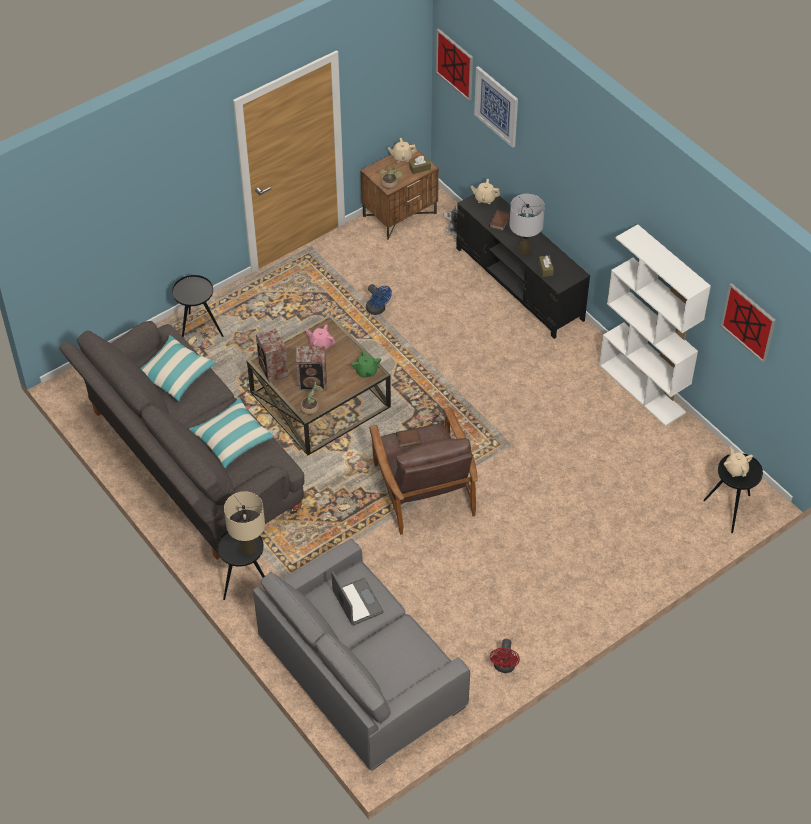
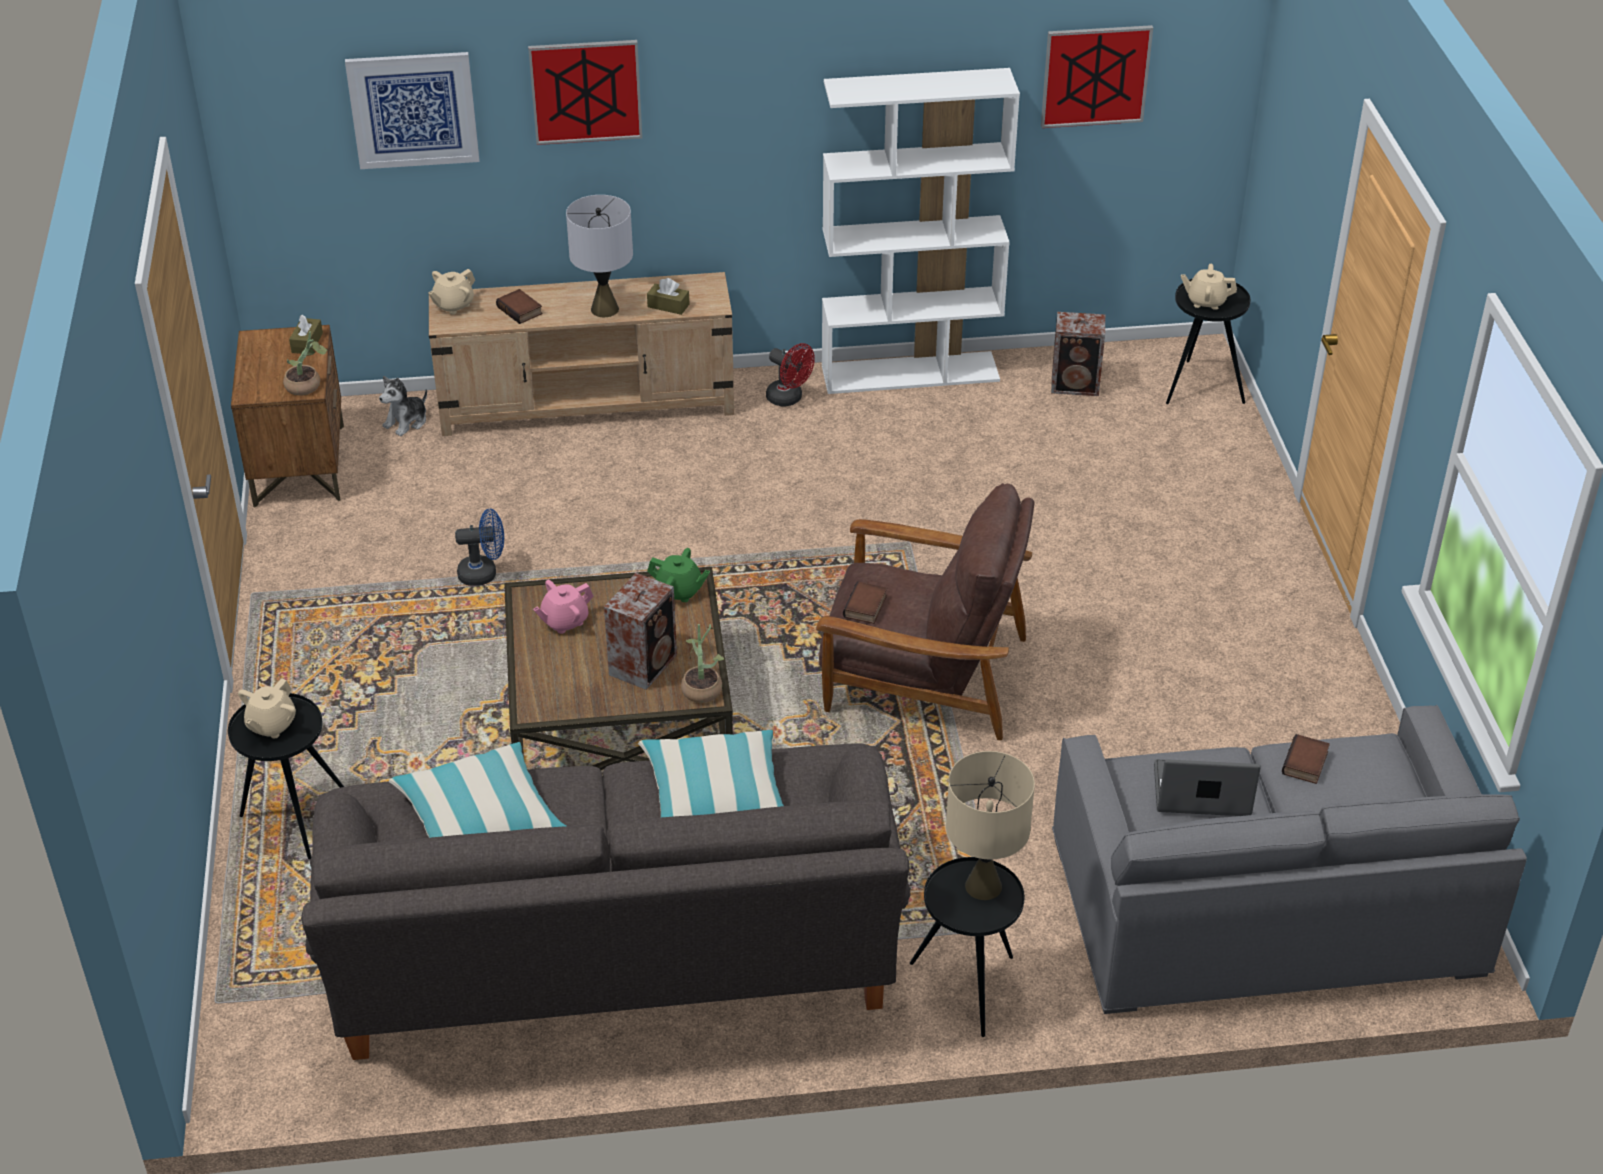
camera: 60 degrees left, 10 degrees down
(273, 370) = (568, 703): speaker -> speaker (1077, 384)
(402, 157) = (258, 351): beige teapot -> beige teapot (271, 725)
(402, 635) = (1306, 764): none -> book
(455, 64) = (277, 102): picture -> picture (586, 91)
(504, 667) = (1355, 729): red fan -> red fan (789, 399)
(519, 284) = (588, 403): black tv stand -> beige tv stand

